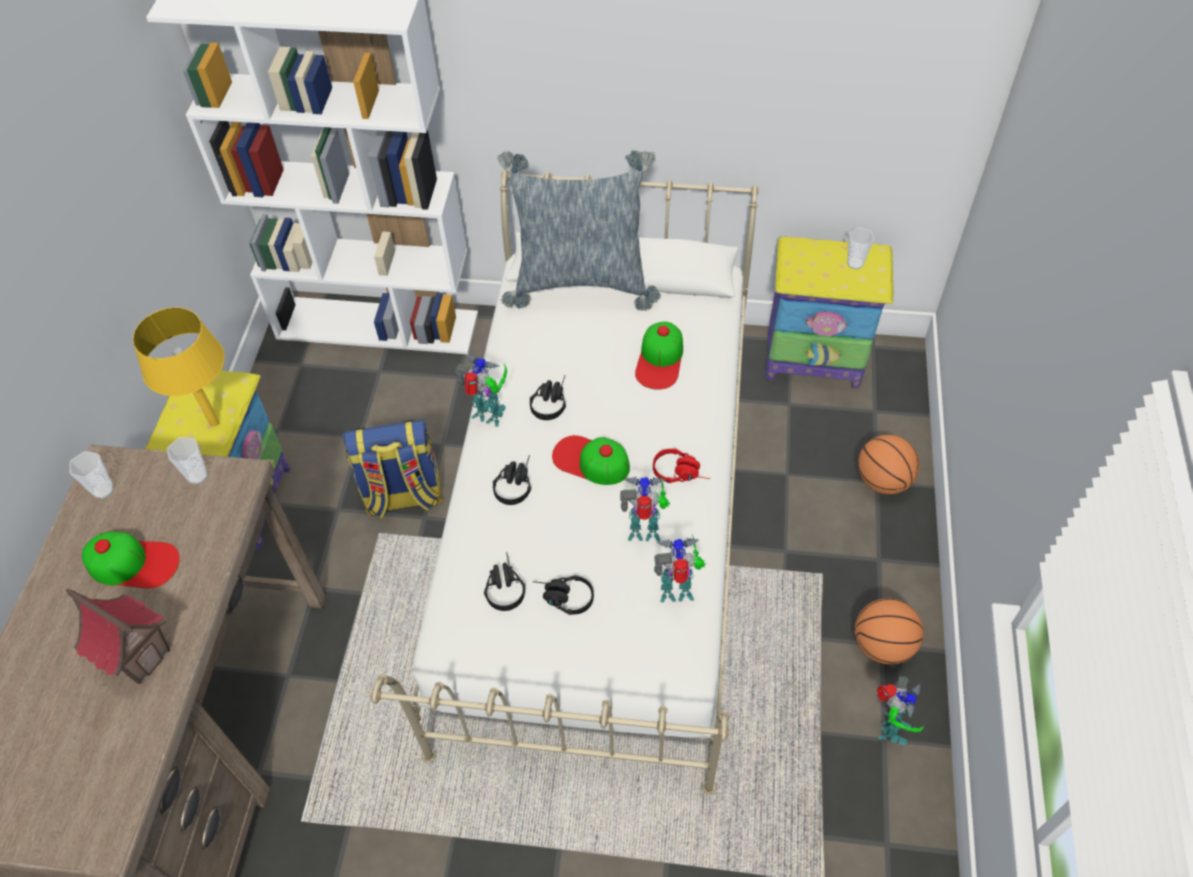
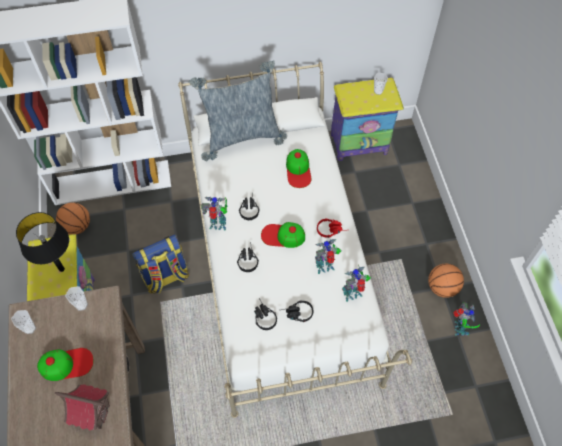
camera: 20 degrees left, 5 degrees up
(214, 423) = (61, 269): yellow table lamp -> black table lamp
(882, 480) = (415, 201): basketball -> basketball (77, 226)

